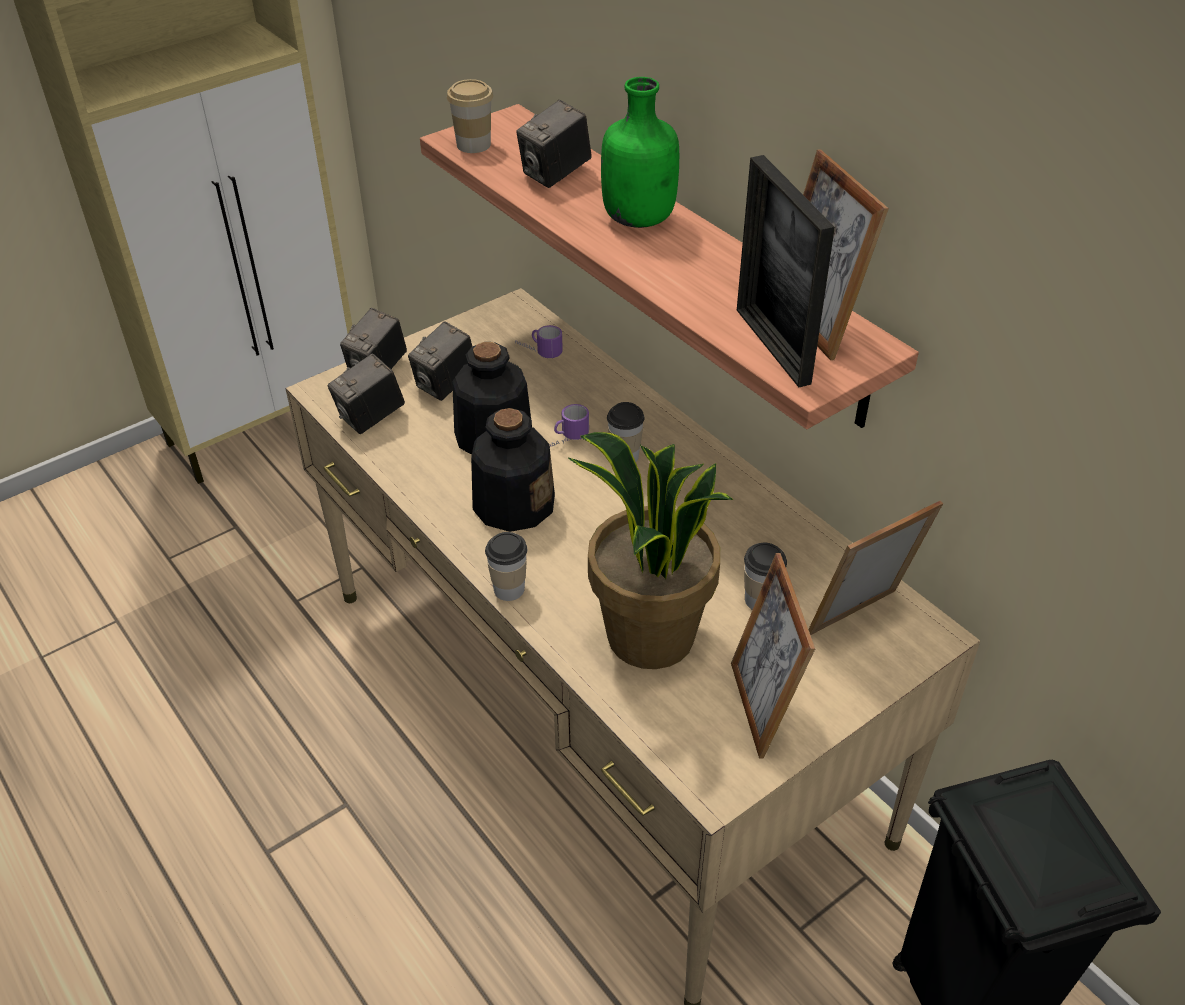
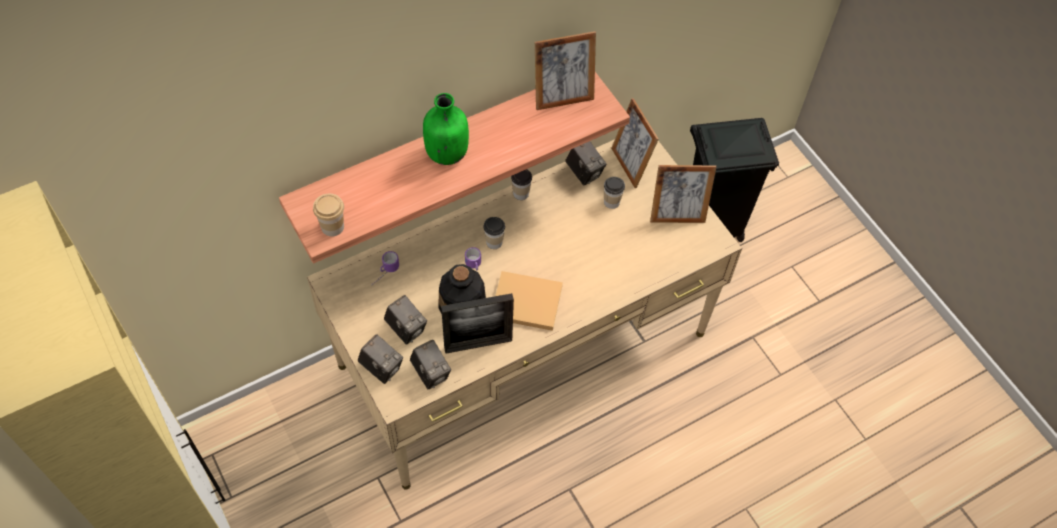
camera: 85 degrees left, 15 degrees up
(509, 589) = (589, 310): cup -> cup (520, 193)
(513, 504) = (524, 302): bottle -> beige book
(555, 174) = (384, 187): camera -> camera (584, 172)
(649, 637) = (630, 252): potted plant -> none
(772, 346) = (578, 119): picture frame -> picture frame (478, 344)

